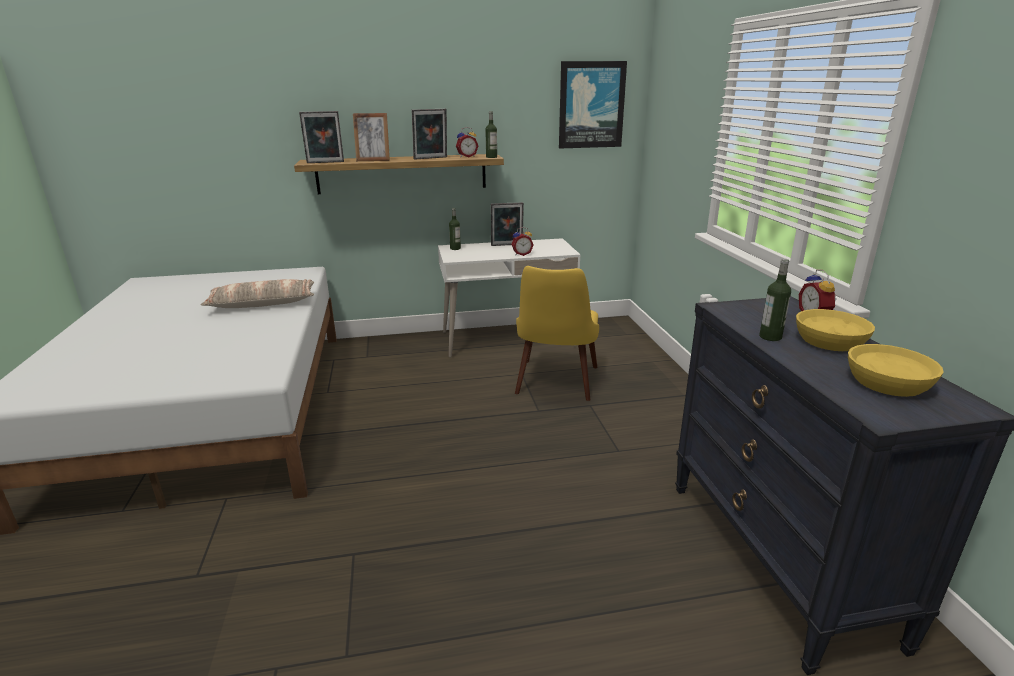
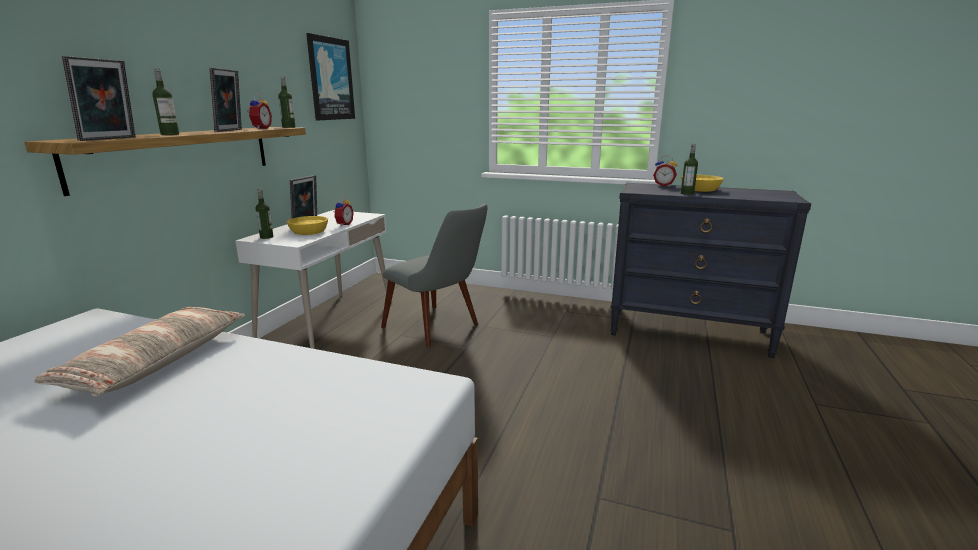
camera: 60 degrees left, 5 degrees down
(373, 160) = (170, 134): picture frame -> bottle
(555, 385) = (439, 328): yellow chair -> grey chair
(888, 384) = (756, 193): yellow bowl -> yellow bowl (309, 232)

